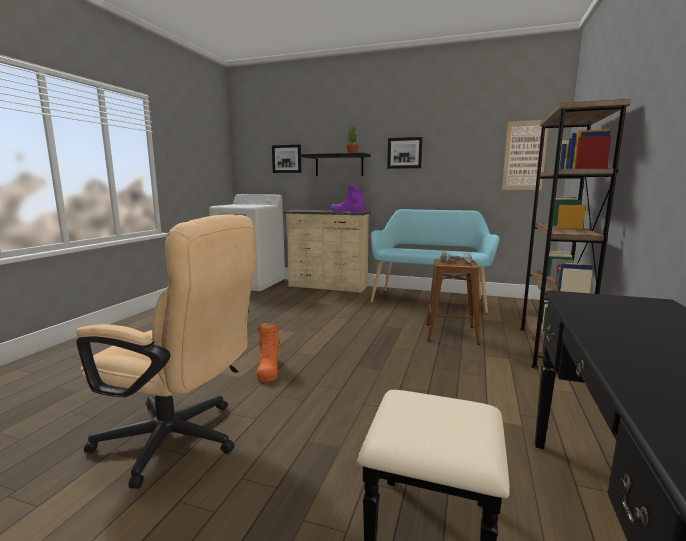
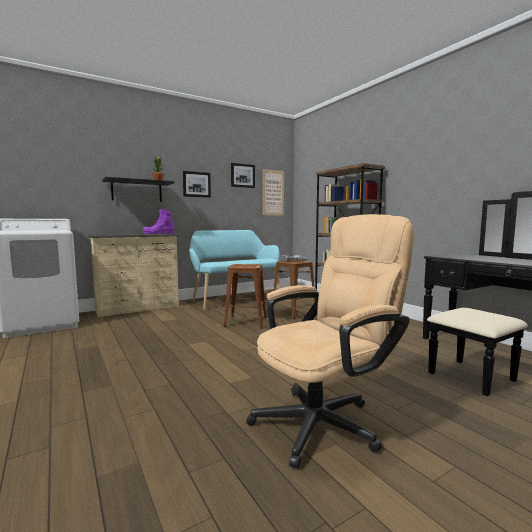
camera: 50 degrees left, 5 degrees down
(268, 369) = (255, 365): orange boot -> none
(287, 159) = (73, 180): picture -> picture (242, 175)
(373, 326) = (246, 322): none -> brown stool

